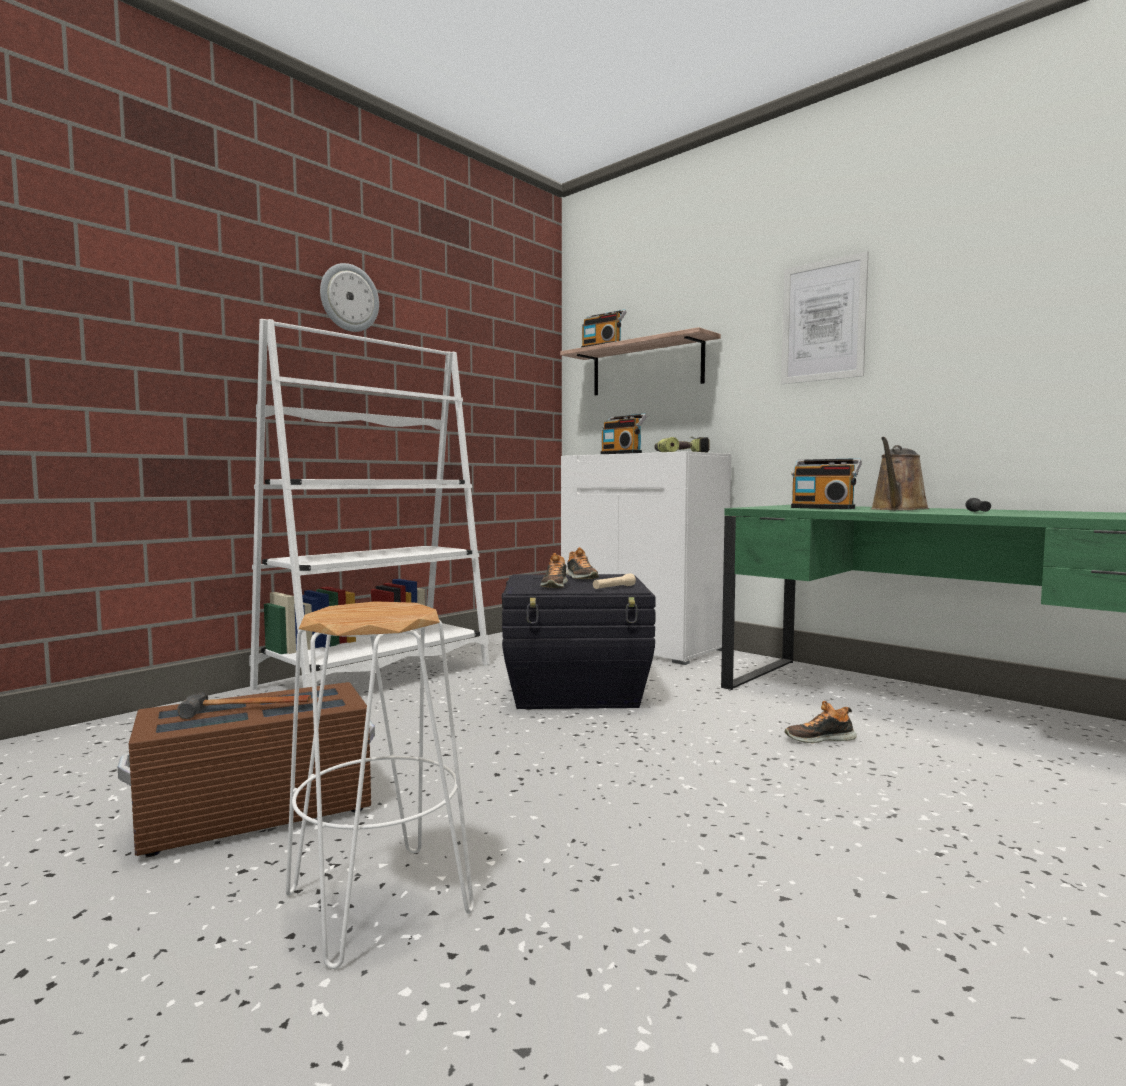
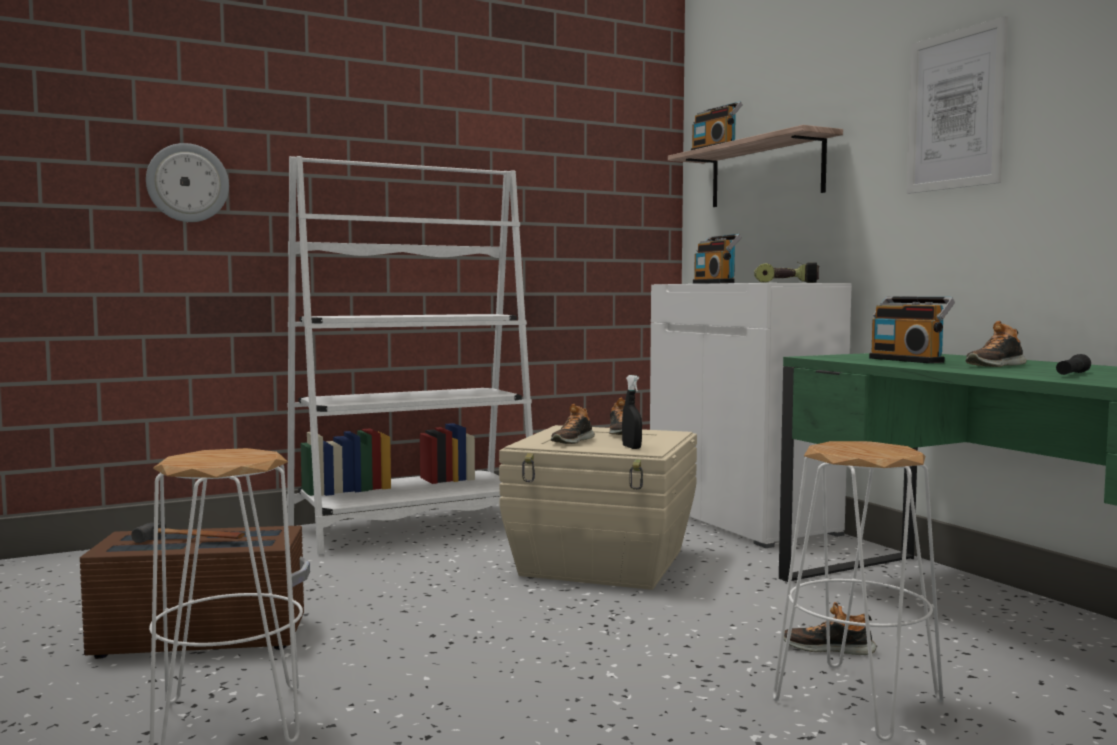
camera: 20 degrees right, 0 degrees up
(349, 298) = (403, 119): wall clock -> wall clock (187, 183)
(576, 690) = (604, 563): black storage box -> beige storage box
(614, 588) = (631, 447): beige flashlight -> black spray bottle
(887, 778) = (855, 700): none -> white stool
(898, 509) = (994, 365): brown watering can -> shoe

